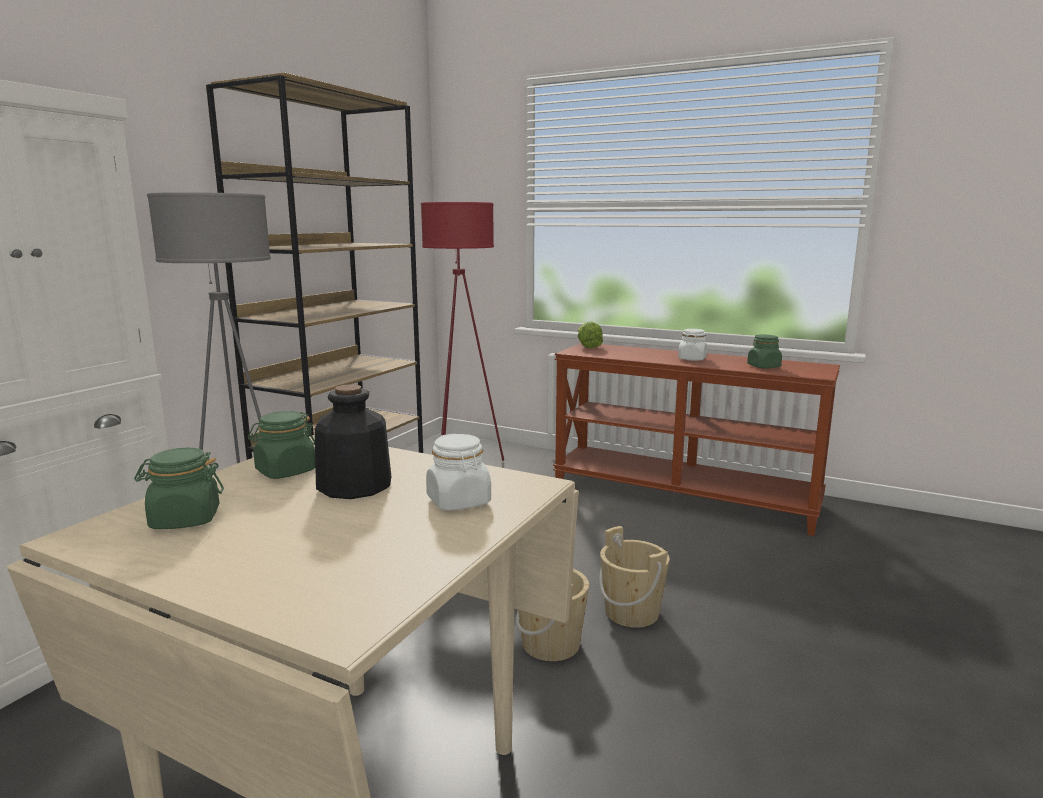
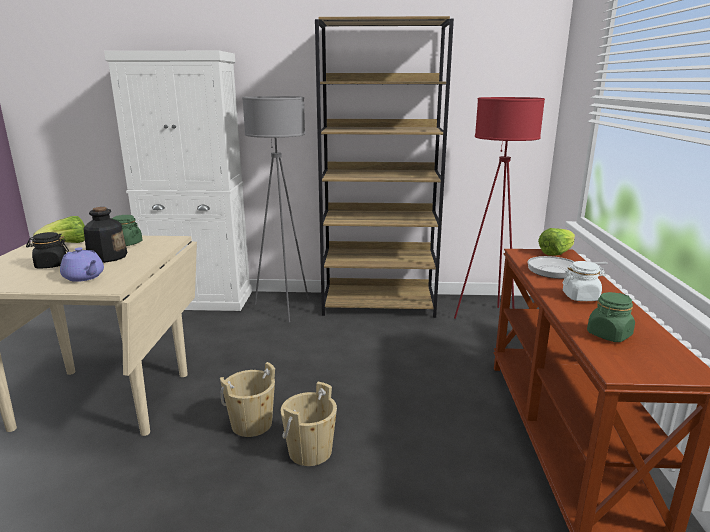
camera: 65 degrees right, 5 degrees up
(185, 519) = (66, 244): green jar -> lettuce
(335, 529) = (51, 265): none -> black jar
(459, 501) = (84, 277): white jar -> purple teapot
(631, 353) = (557, 271): none -> frying pan

